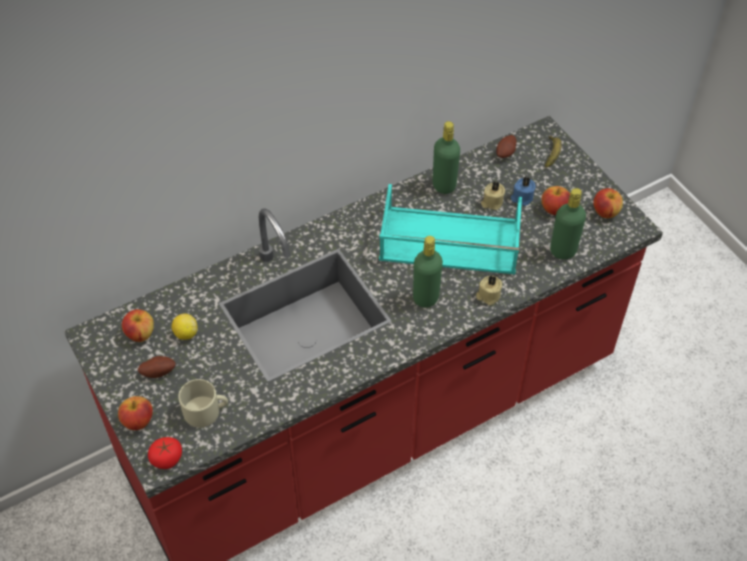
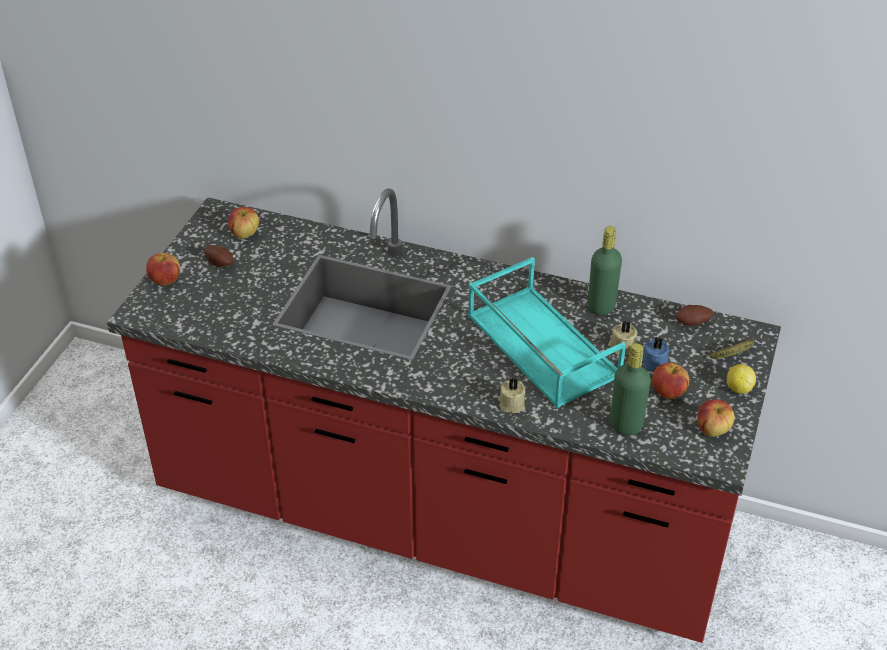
camera: 50 degrees right, 10 degrees down
(167, 458) = (146, 314): tomato -> none
(186, 333) = (270, 255): lemon -> lemon (738, 388)
(206, 411) = (210, 309): beige mug -> none
(426, 297) = (461, 366): green bottle -> none

